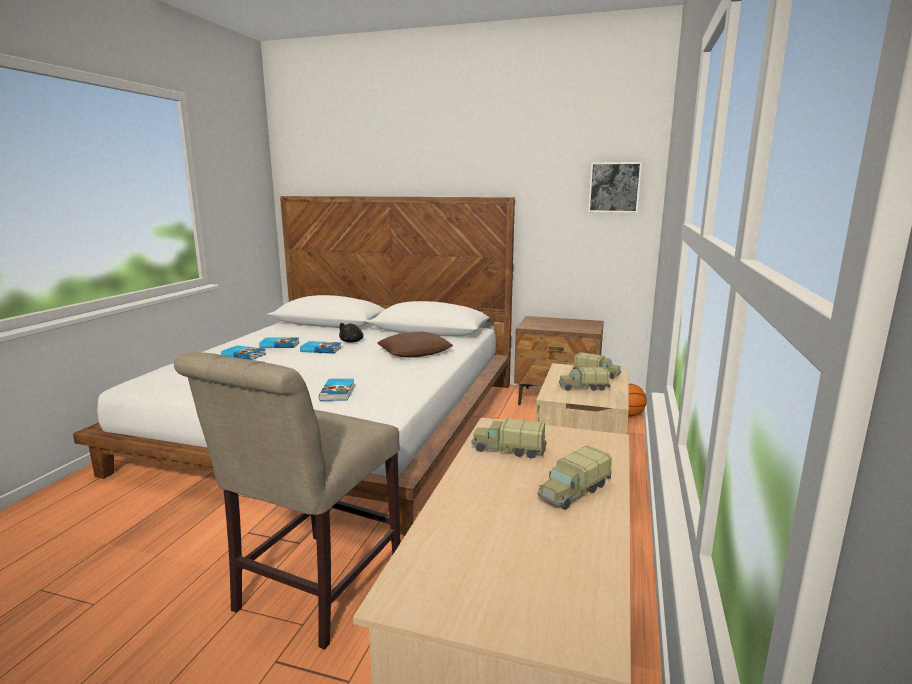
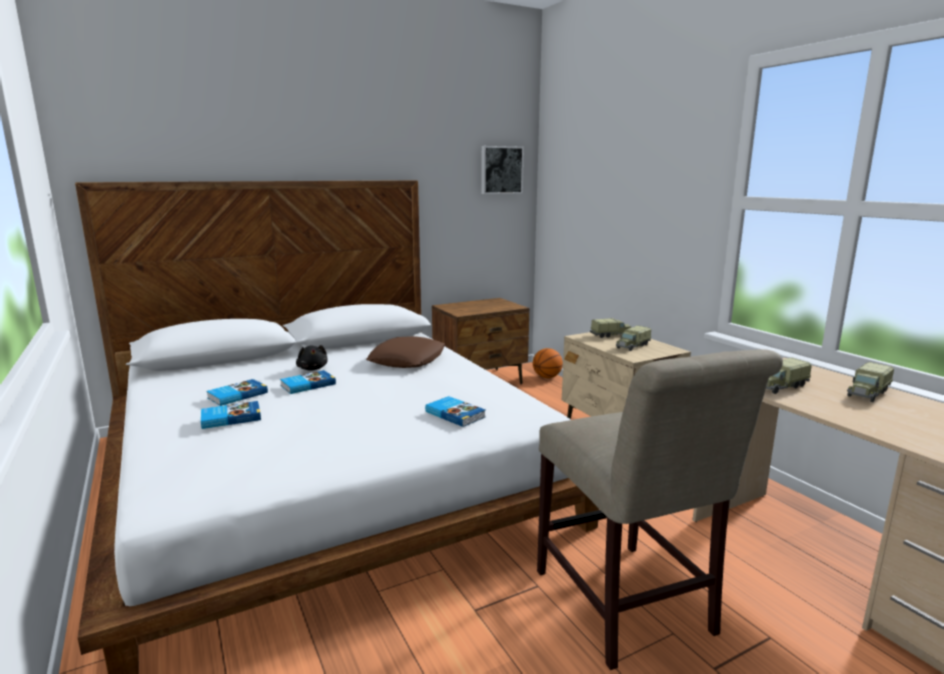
camera: 45 degrees left, 0 degrees up
(573, 492) = (867, 393): toy truck -> toy truck turned 45 degrees clockwise

